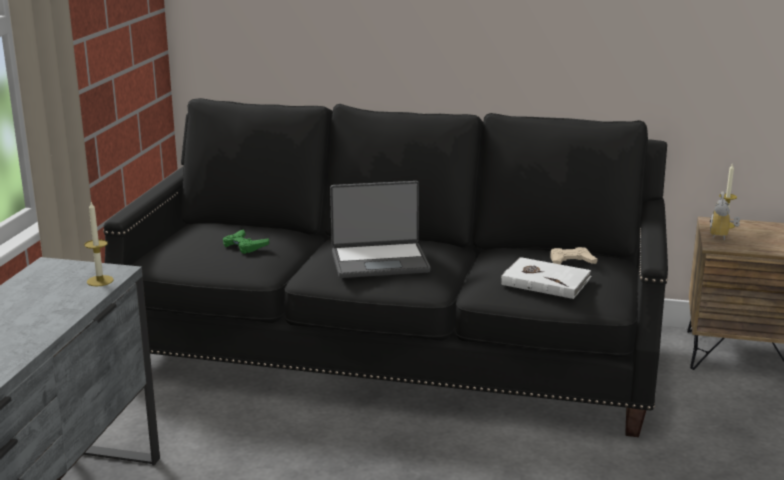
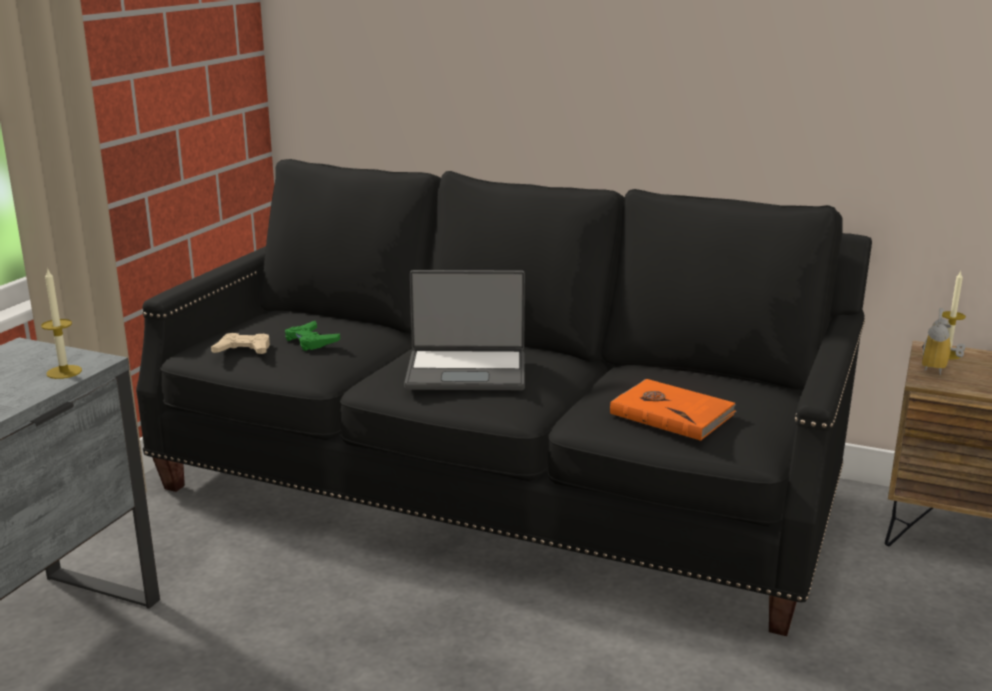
camera: 10 degrees right, 0 degrees up
(545, 281) = (671, 413): white book -> orange book
(571, 261) = (718, 389): beige game controller -> beige game controller (243, 350)

